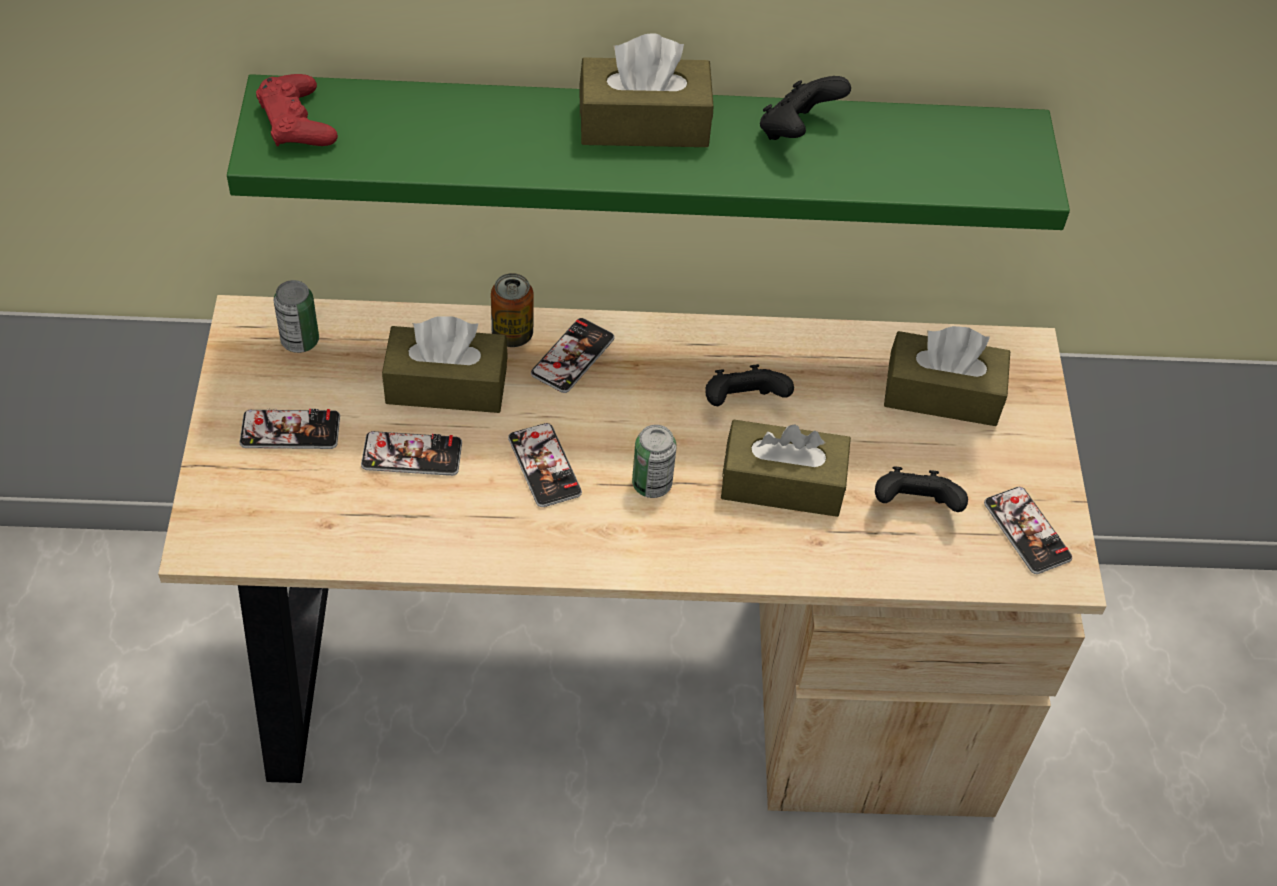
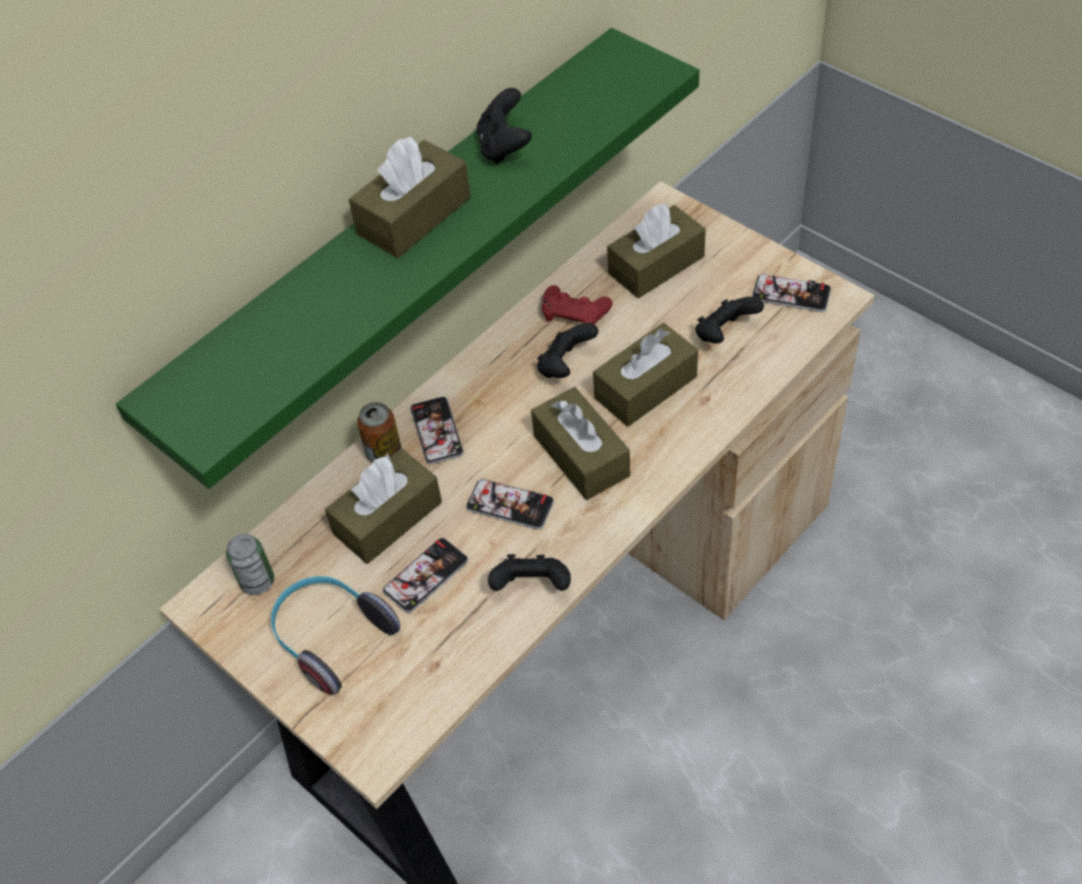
camera: 40 degrees left, 0 degrees up
(290, 430) = (331, 638): phone -> headphones
(297, 122) = (198, 401): red game controller -> red game controller (574, 313)
(471, 542) = (532, 587): none -> black game controller
(652, 484) = (581, 455): can -> brown tissue box

